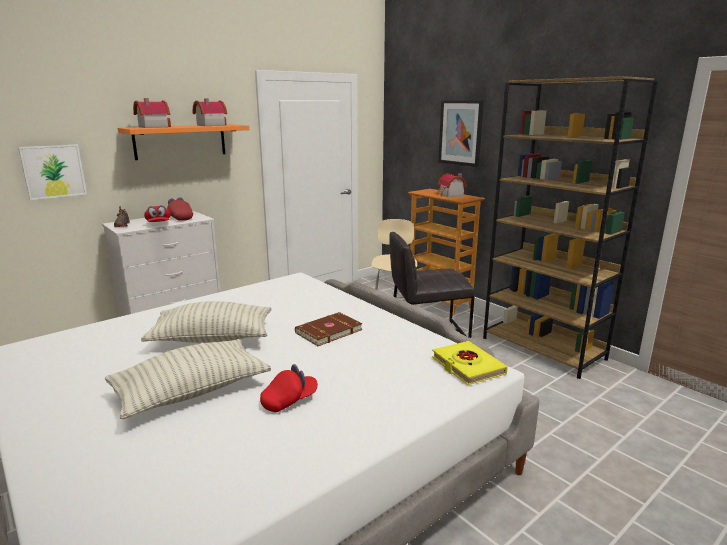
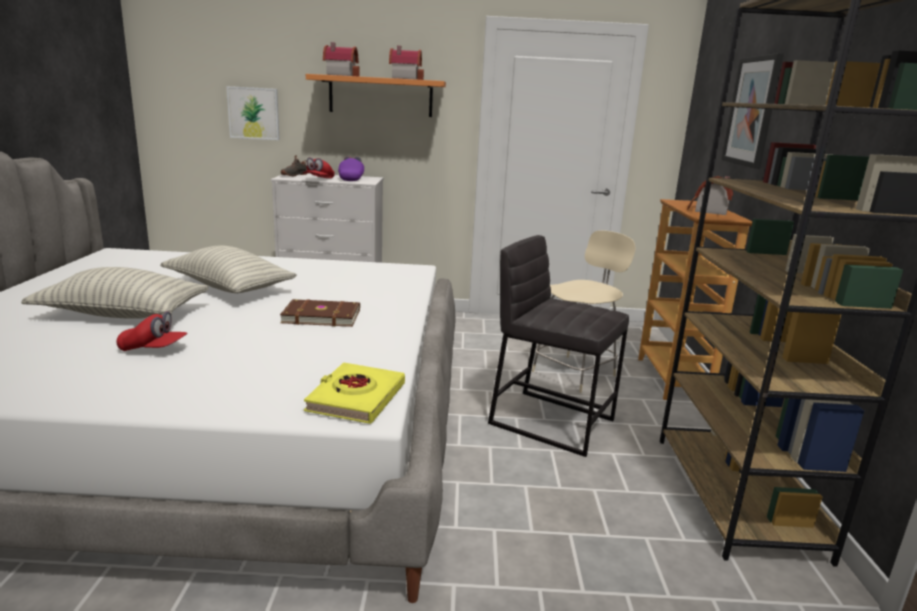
camera: 40 degrees right, 0 degrees up
(180, 218) = (351, 179): red cap -> purple cap

